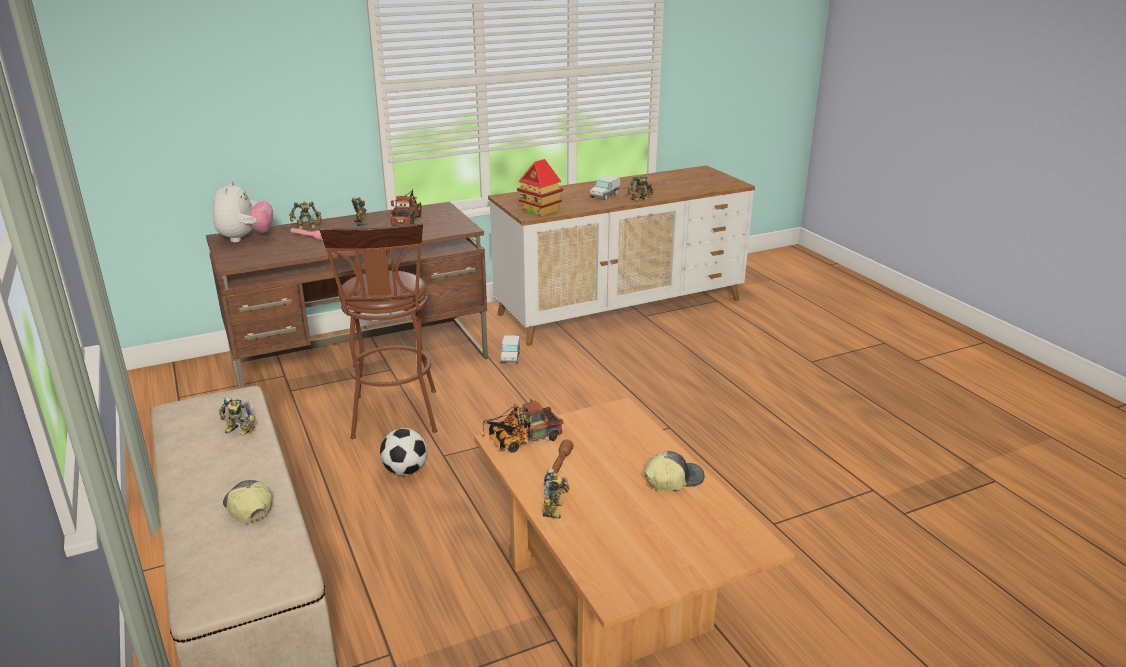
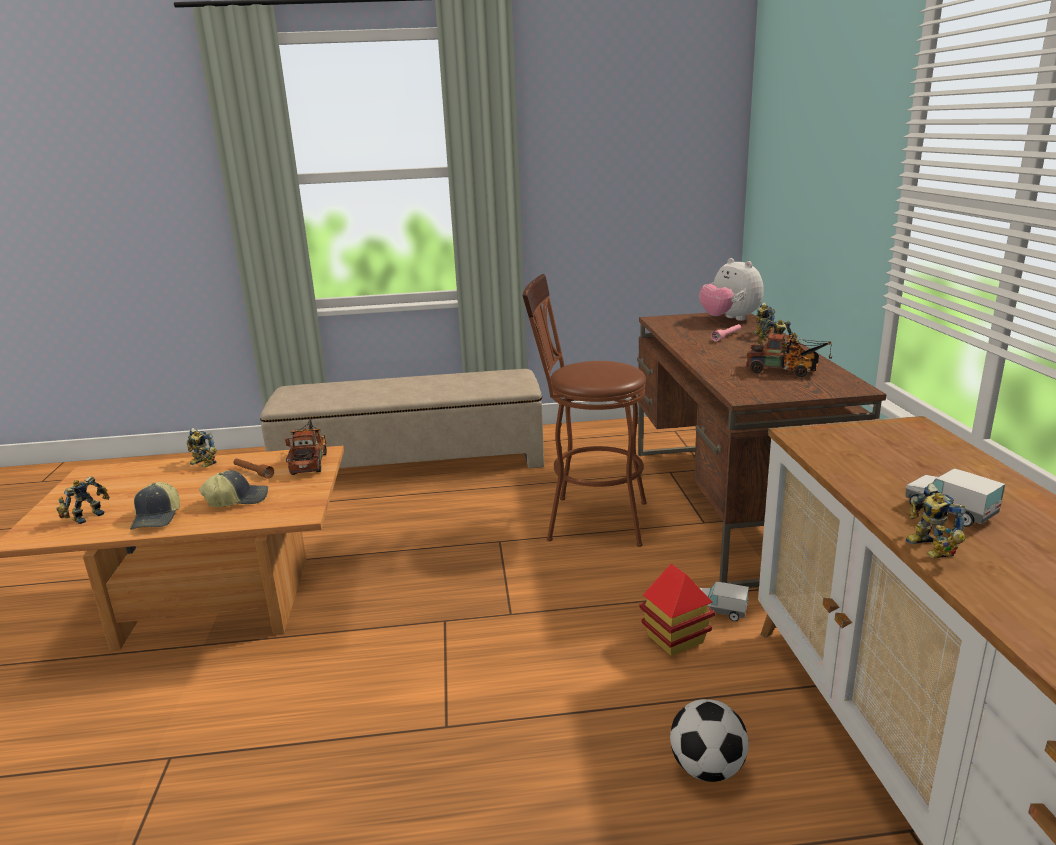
camera: 110 degrees right, 5 degrees down
(238, 432) = (462, 388): toy robot -> toy robot (86, 516)
(245, 238) = (729, 319): plush toy -> plush toy turned 45 degrees clockwise
(248, 508) = (361, 393): cap -> cap (237, 499)
(406, 471) = (487, 521): football -> football (707, 769)
(540, 211) = (826, 443): toy house -> toy house (675, 639)

